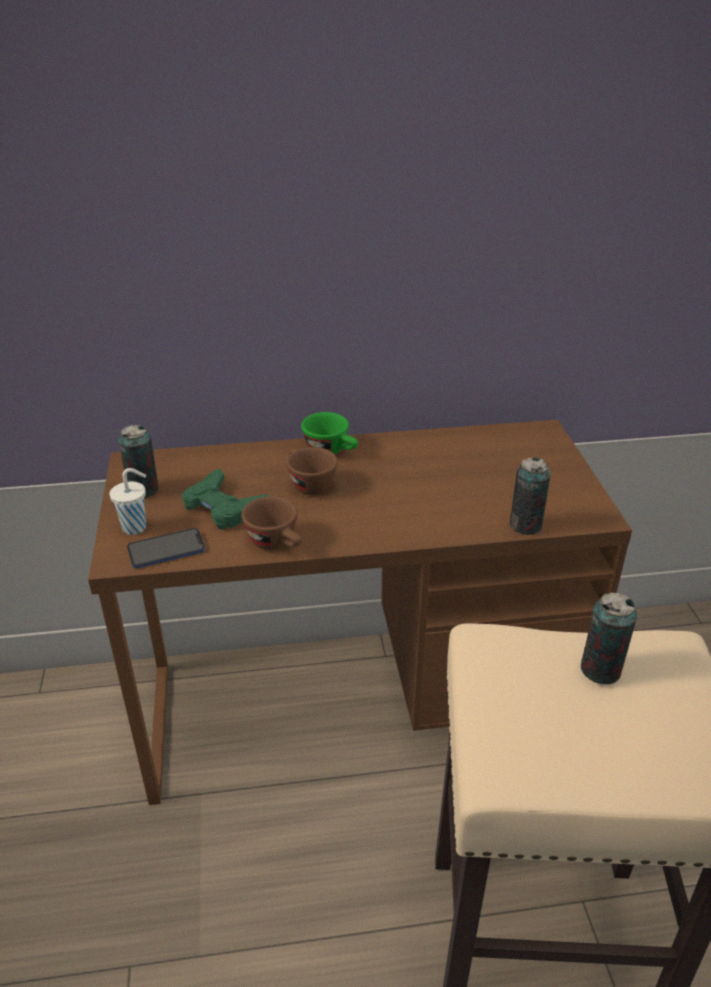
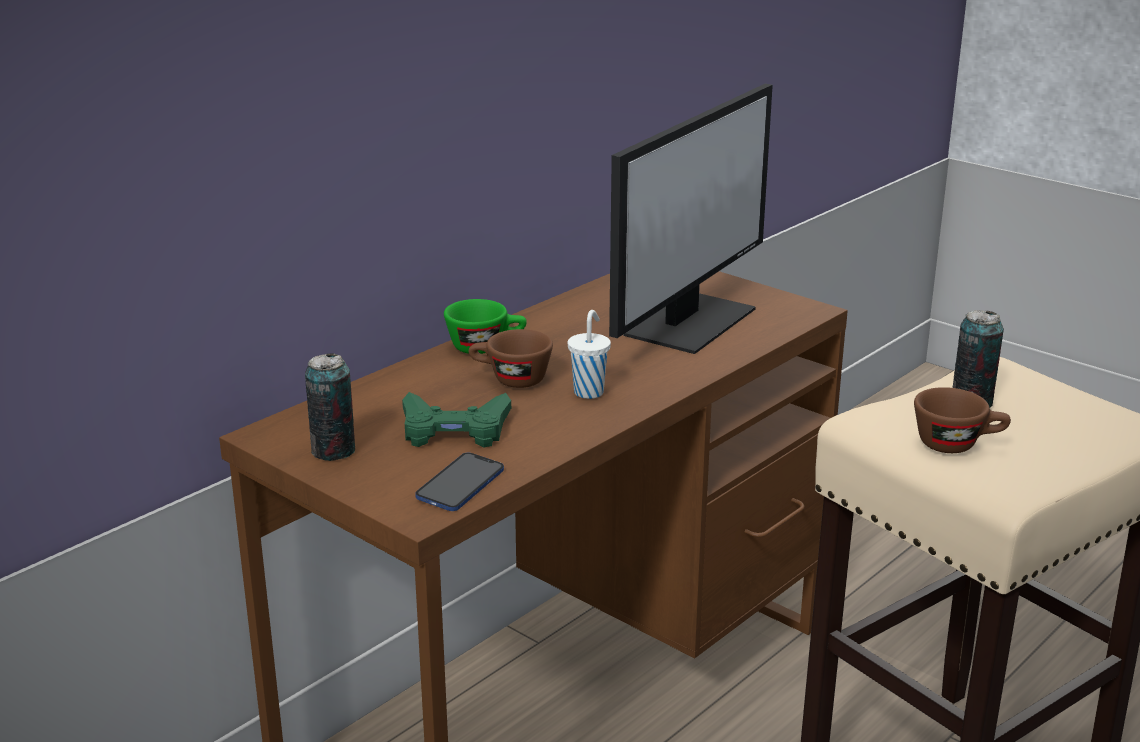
camera: 40 degrees left, 10 degrees down
(136, 527) = (388, 482): white cup -> white cup (589, 392)
(277, 543) = (566, 434): brown cup -> brown cup (957, 444)
(491, 487) = (688, 321): none -> monitor
(525, 525) = (763, 337): can -> none

